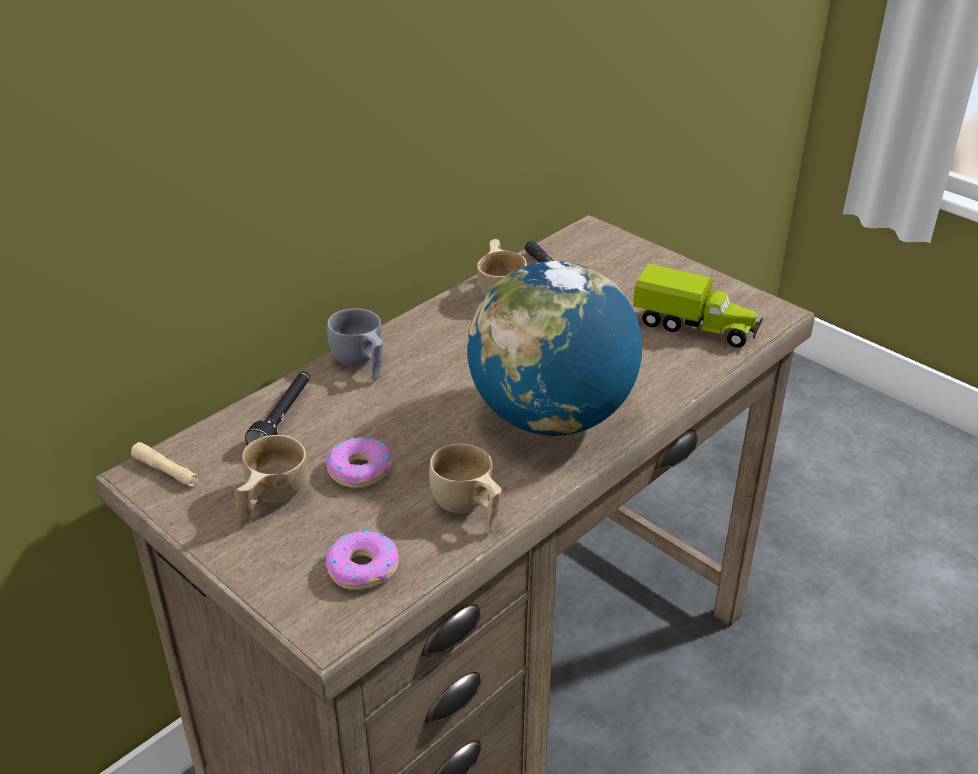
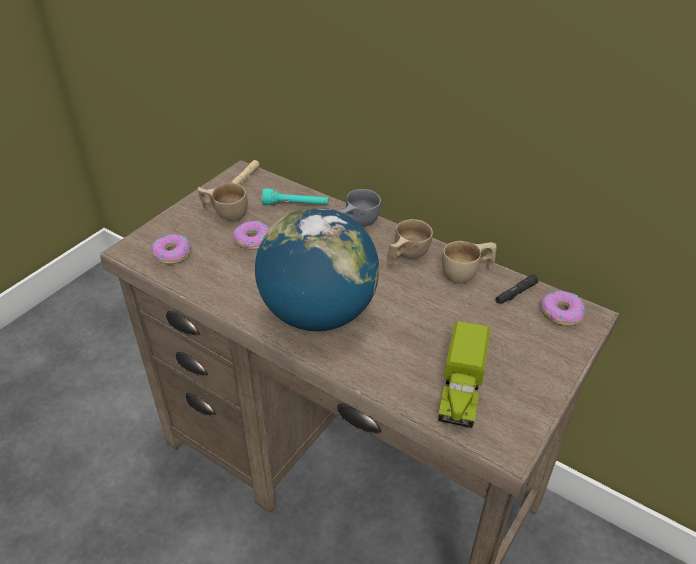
camera: 80 degrees right, 5 degrees up
(283, 418) = (295, 205): black flashlight -> turquoise flashlight
(468, 509) = (222, 286): beige cup -> beige cup (406, 256)
(584, 245) = (561, 313): none -> donut

